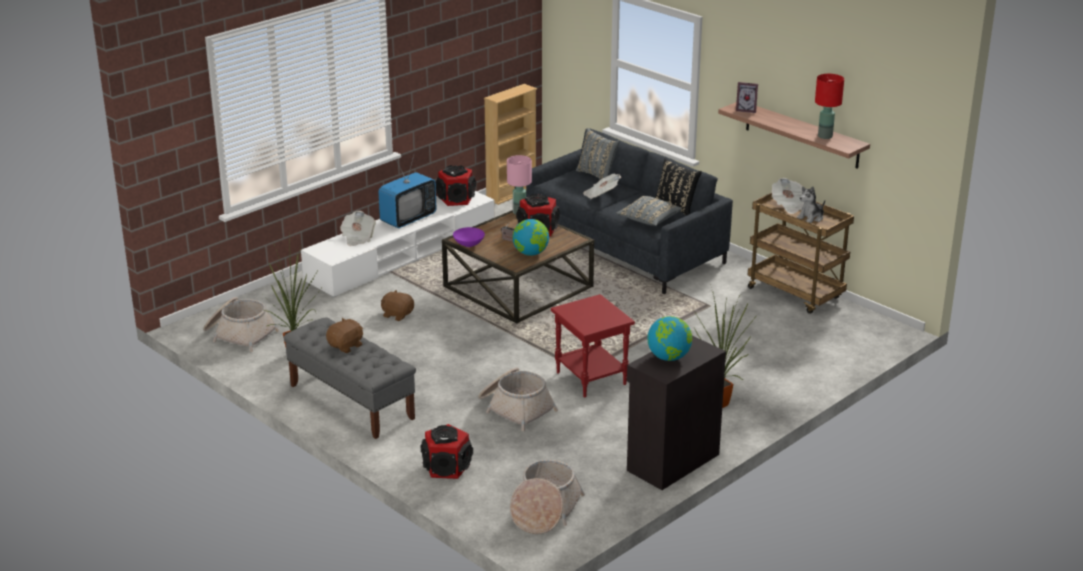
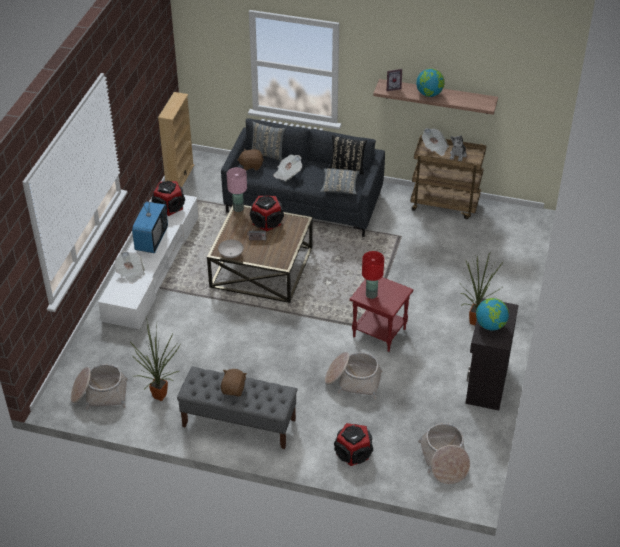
camera: 30 degrees left, 15 degrees up
(397, 315) = (200, 327): brown plush toy -> brown plush toy (251, 165)
(469, 245) = (231, 255): purple bowl -> white bowl
(531, 253) = (281, 247): globe -> globe (429, 94)
(824, 136) = (464, 98): red table lamp -> red table lamp (371, 294)

